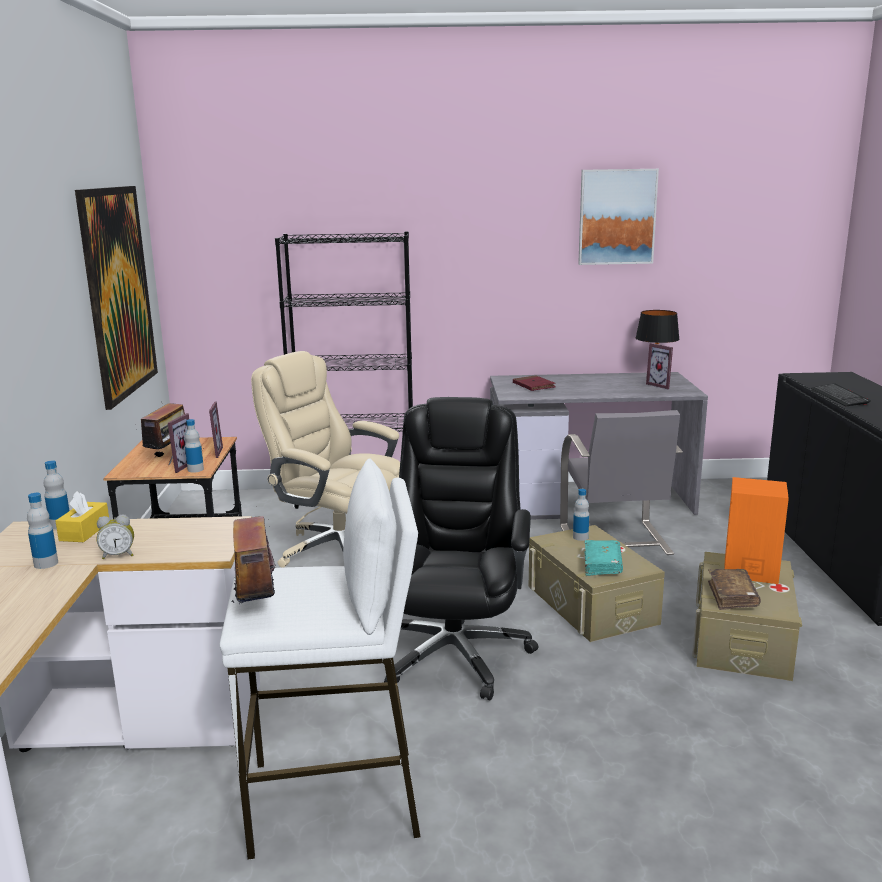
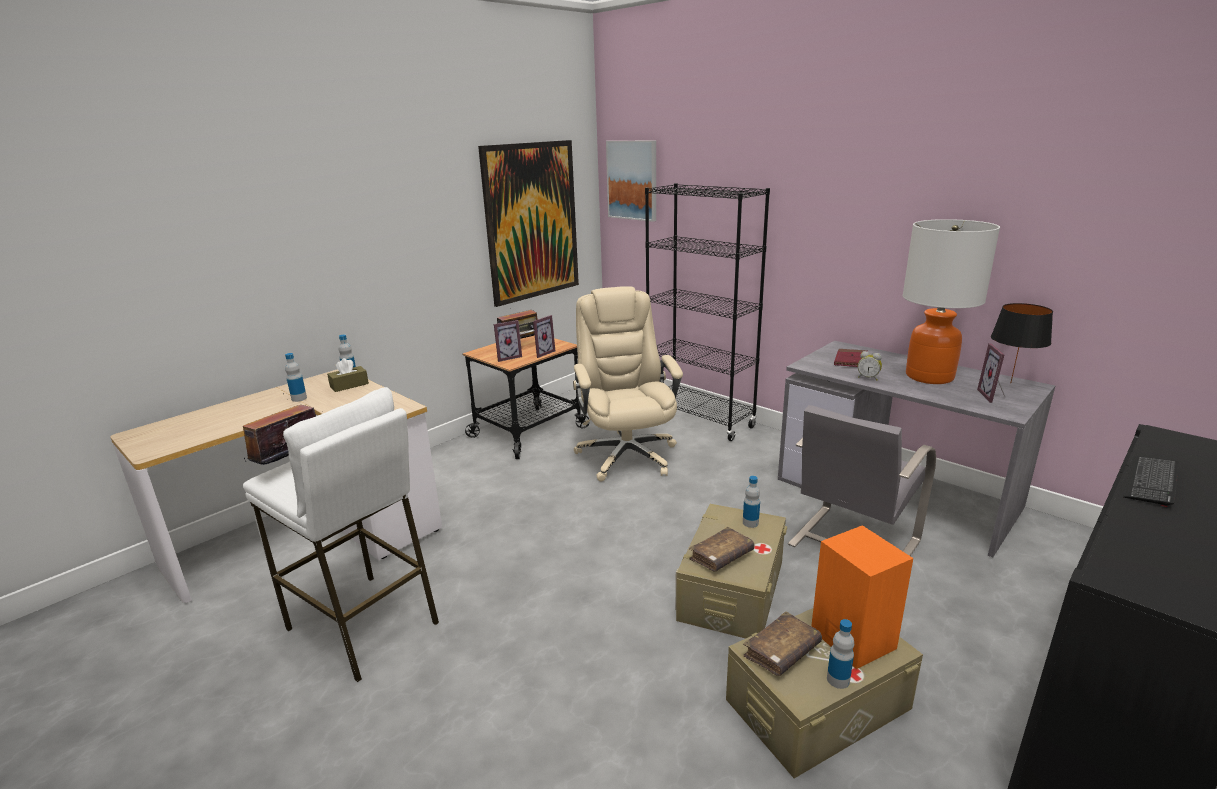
camera: 45 degrees right, 5 degrees up
(84, 531) = (349, 385): yellow tissue box -> brown tissue box
(118, 555) = (328, 406): alarm clock -> alarm clock (868, 378)
(195, 469) = (511, 362): bottle -> bottle (838, 680)
(454, 652) = (573, 571): black office chair -> none
(602, 565) = (721, 556): turquoise book -> brown book
(603, 383) = (929, 376): none -> table lamp
(617, 217) = (1000, 186): picture -> picture (632, 180)

